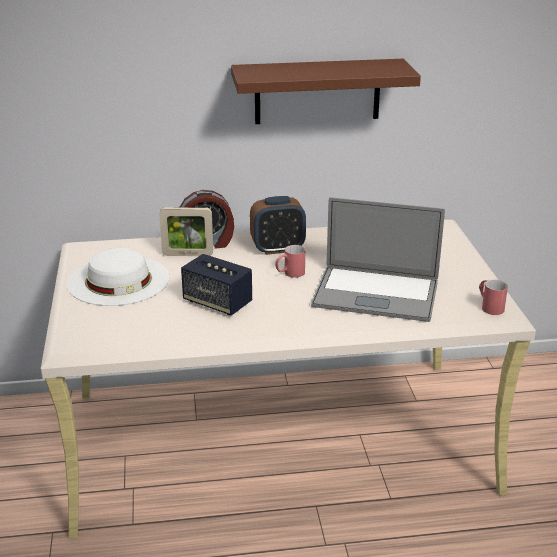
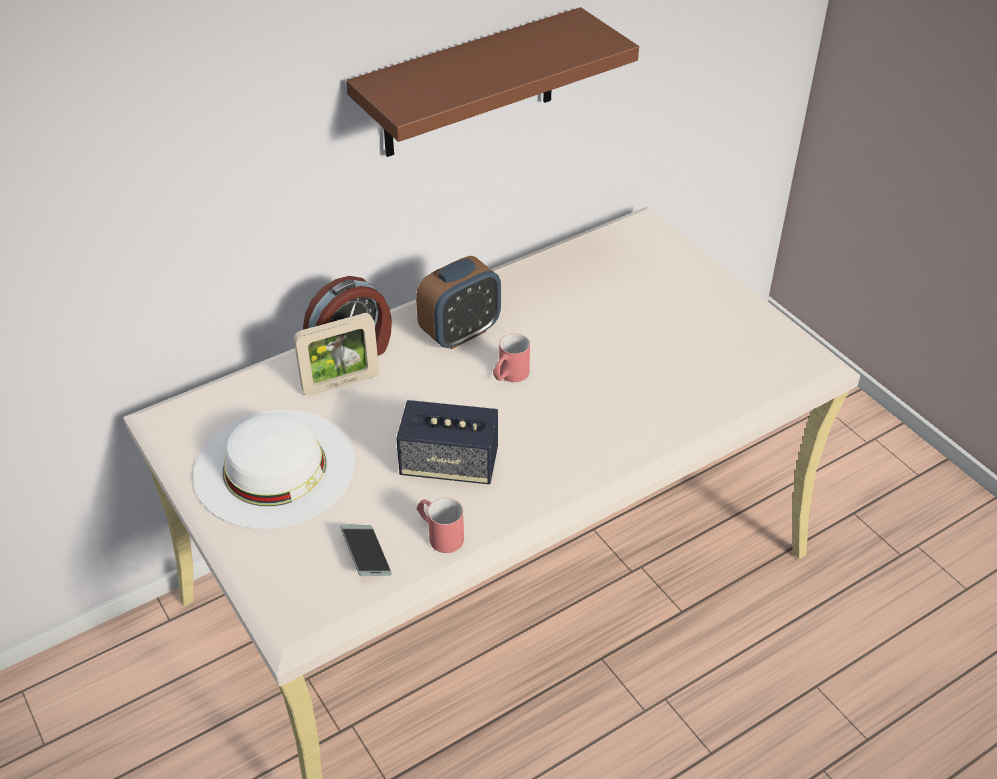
camera: 25 degrees left, 15 degrees up
(133, 328) = (366, 555): none -> phone
(375, 294) = (644, 378): laptop -> none
(489, 306) = (792, 356): red mug -> red mug (439, 535)

